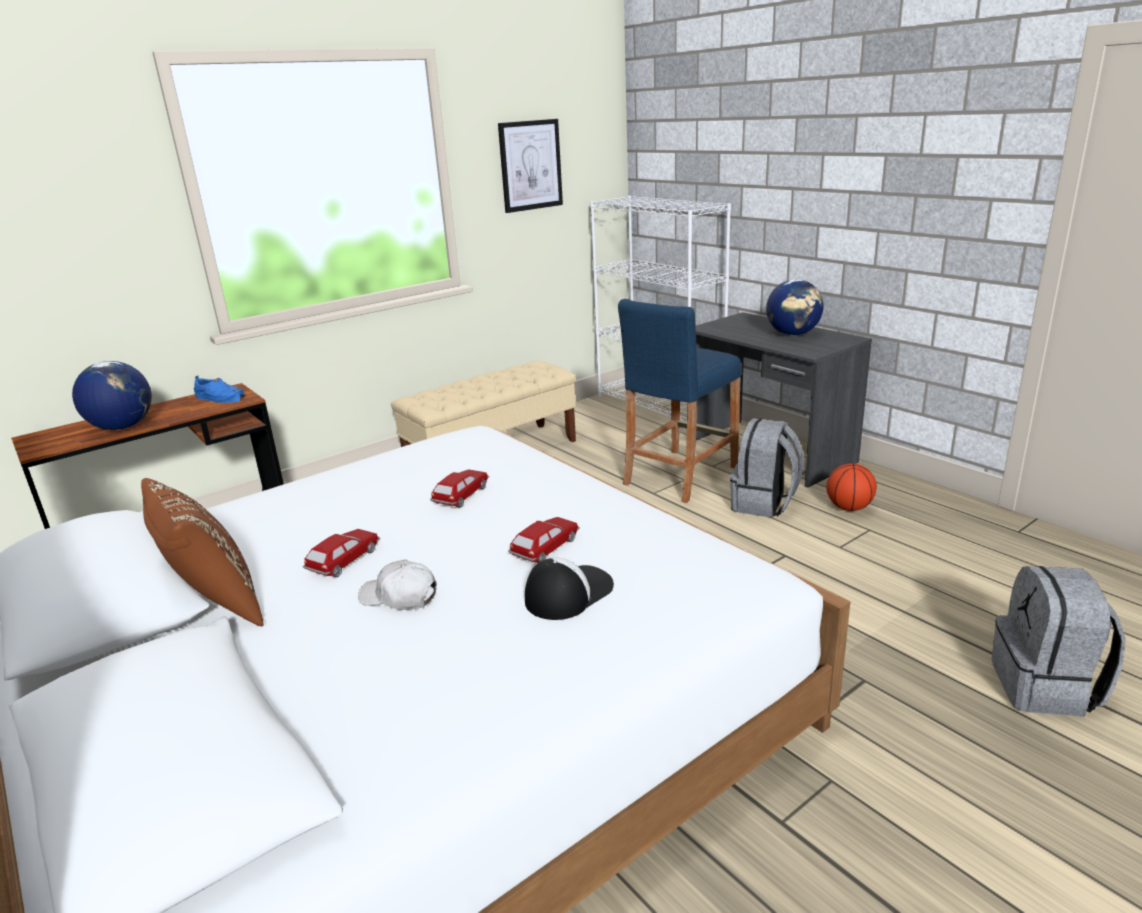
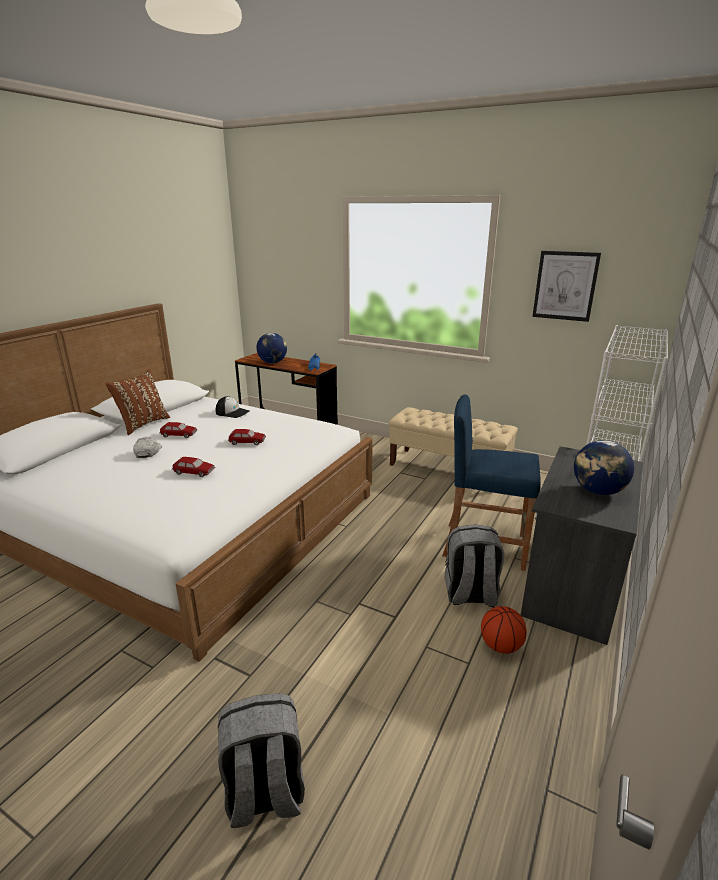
camera: 65 degrees right, 0 degrees up
(568, 593) = (150, 485): cap -> cap (232, 412)

